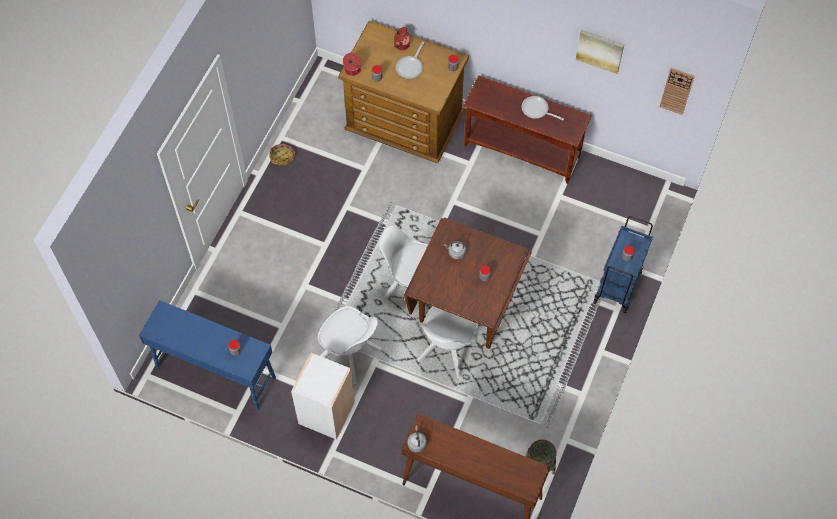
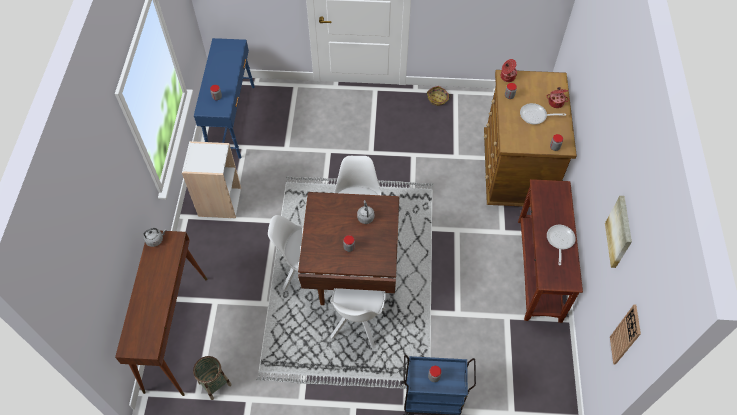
camera: 70 degrees right, 5 degrees down
(350, 355) = (277, 202): white chair -> white chair (357, 323)

